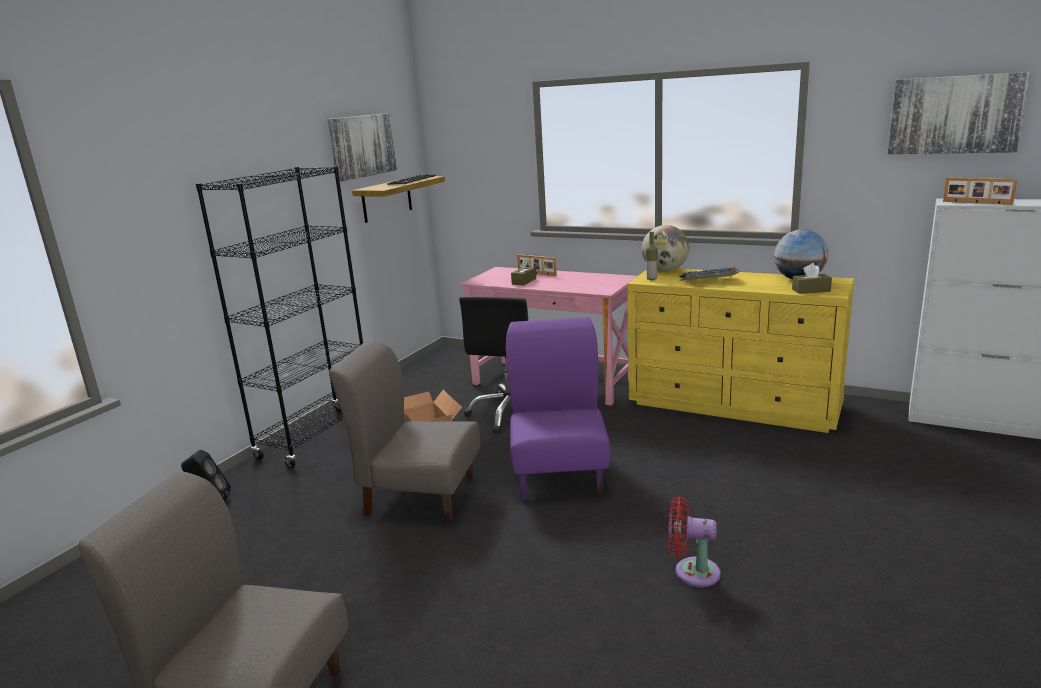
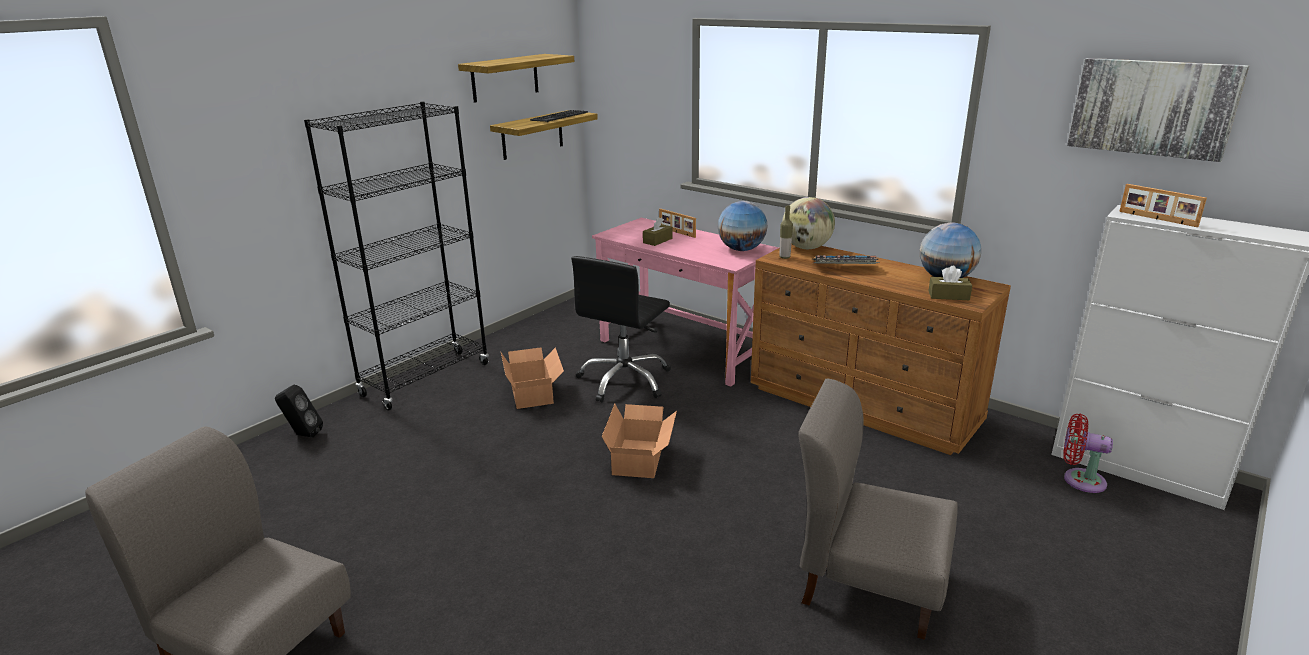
camera: 10 degrees right, 5 degrees up
(362, 146) = (505, 78): picture -> shelf
(419, 495) = (494, 460): grey chair -> grey chair (868, 583)
(559, 473) = (641, 457): purple chair -> cardboard box
(604, 280) = (741, 249): none -> globe
(692, 572) = (722, 593): red fan -> red fan (1079, 480)
(734, 405) = (864, 405): yellow dresser -> brown dresser

